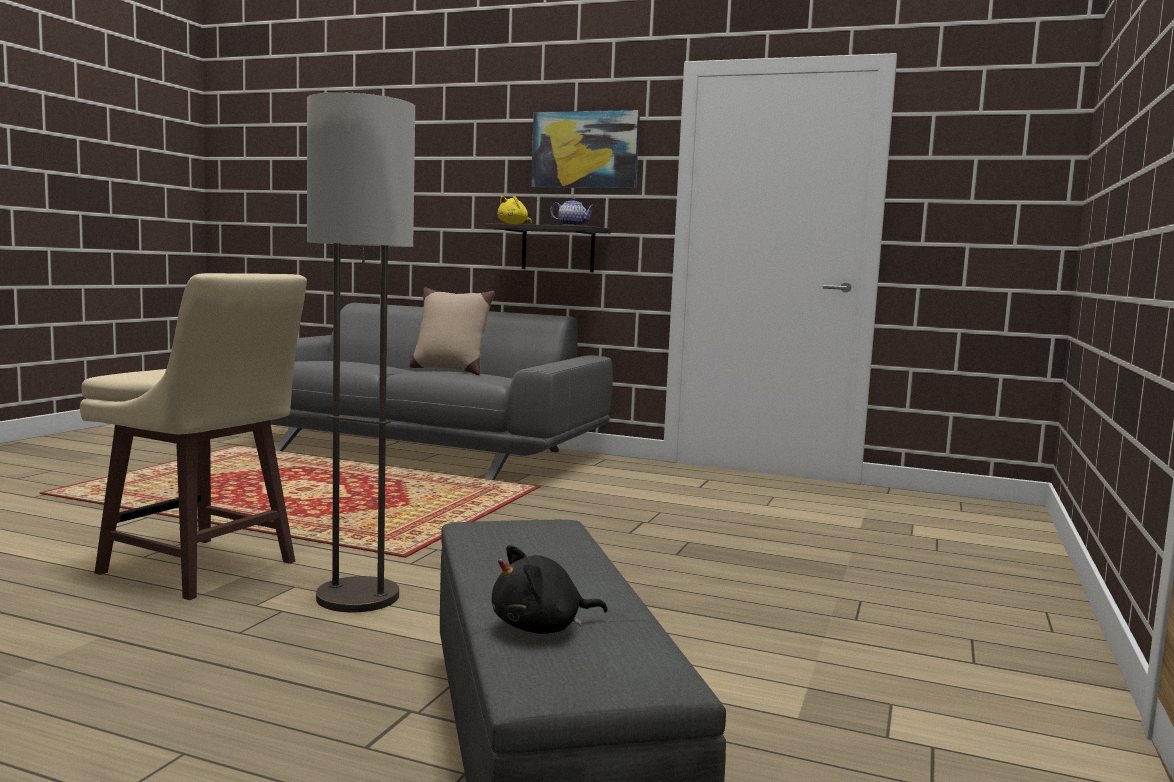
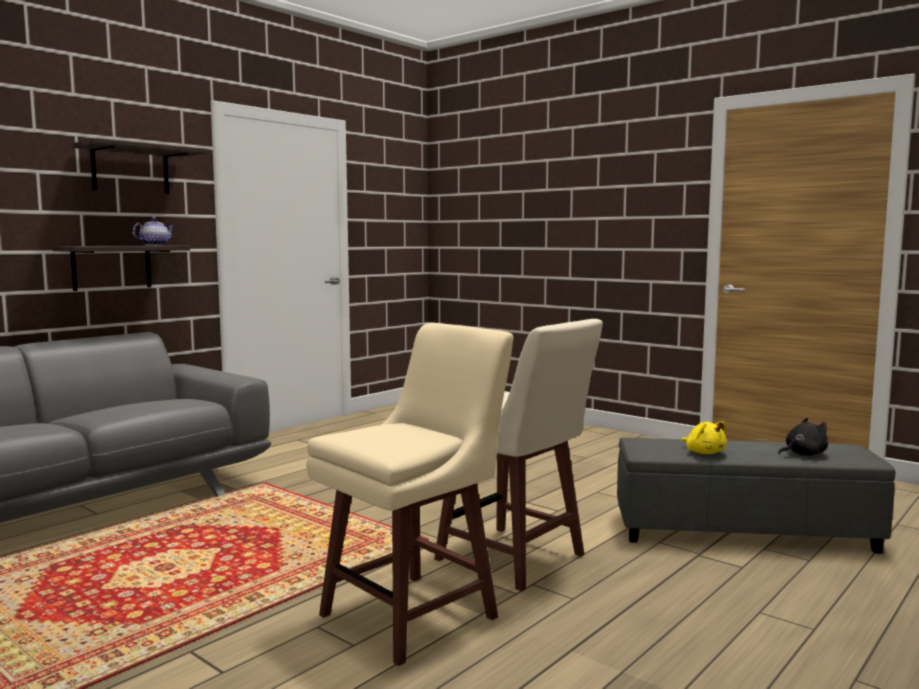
camera: 70 degrees left, 0 degrees up
(357, 597) = (513, 559): floor lamp -> beige stool
(449, 370) = (116, 408): beige pillow -> none
(514, 224) = (94, 245): yellow plush toy -> yellow plush toy (704, 452)
(542, 628) = (803, 454): black plush toy -> black plush toy turned 105 degrees counterclockwise
(585, 150) = (130, 170): picture -> shelf

